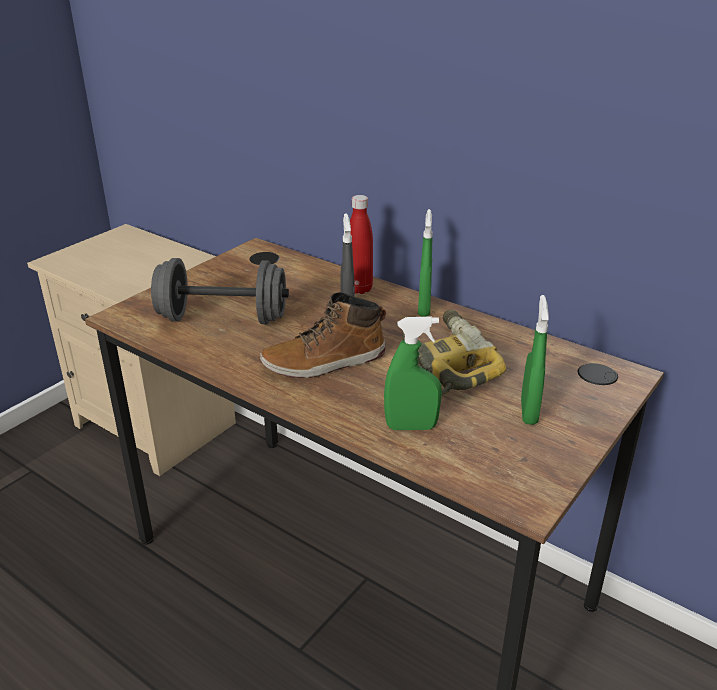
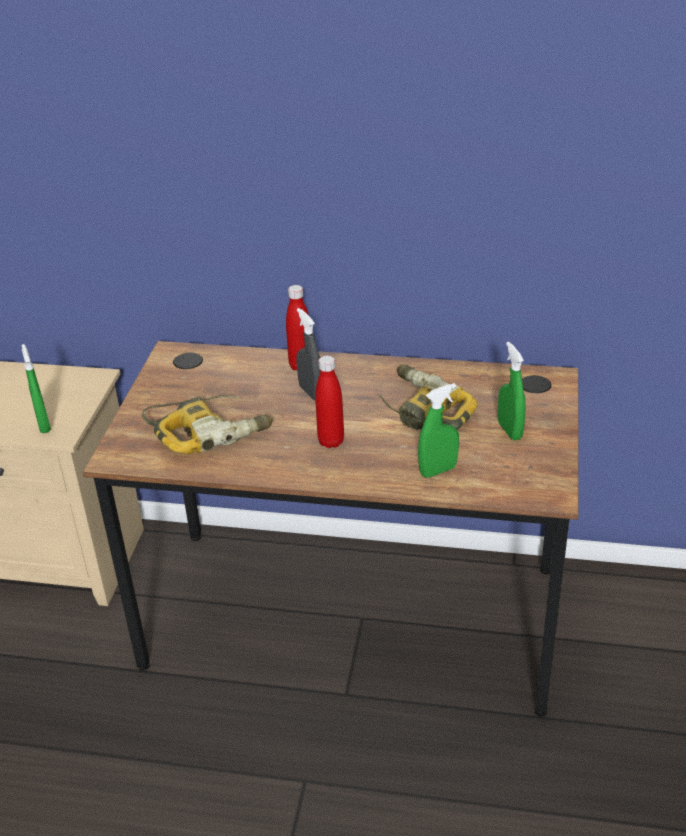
camera: 25 degrees left, 5 degrees up
(223, 318) = (209, 431): grey dumbbell -> power drill
(325, 362) = (331, 441): boot -> red bottle
(424, 308) = (368, 368): green spray bottle -> green spray bottle (43, 424)

